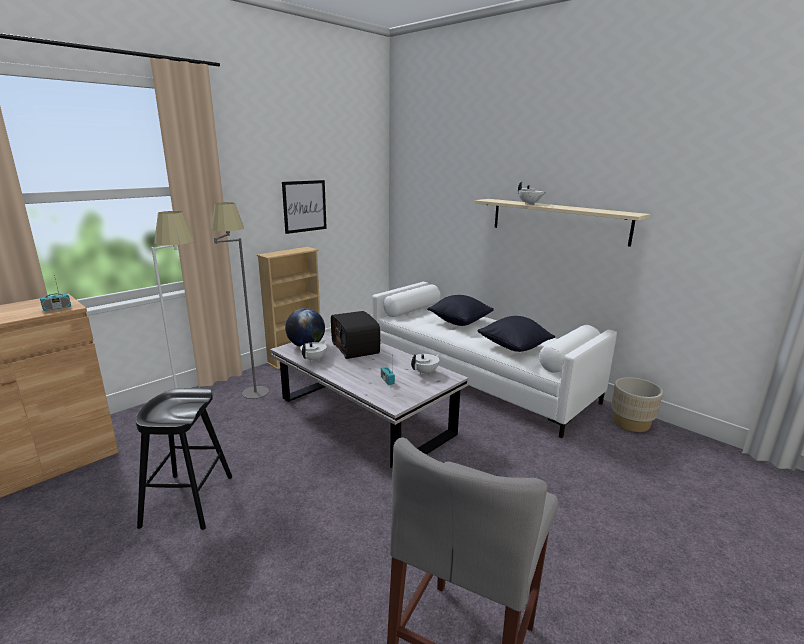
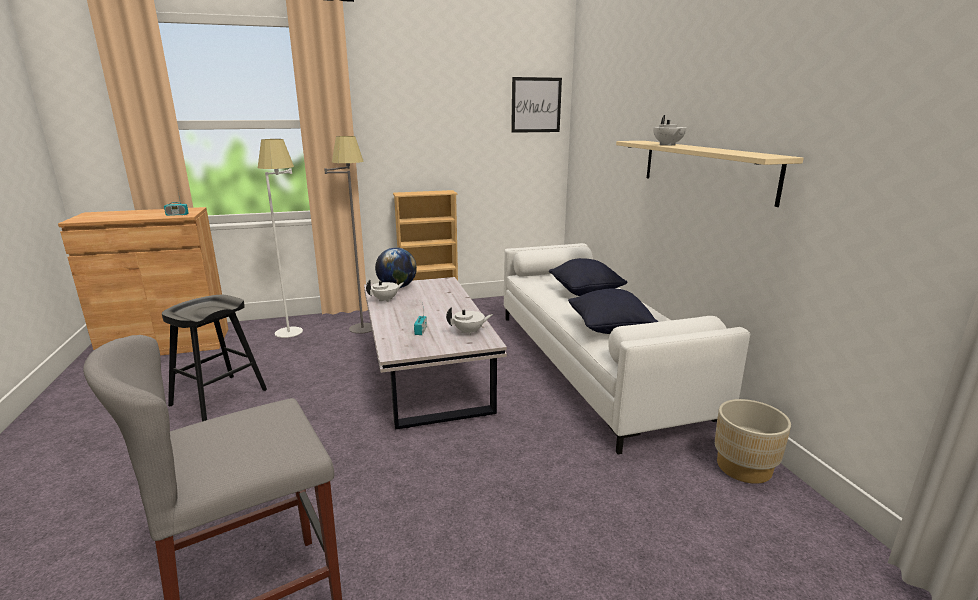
camera: 30 degrees right, 0 degrees up
(304, 206) = (452, 146): picture -> picture (536, 105)
(356, 348) = (437, 297): radio -> none

